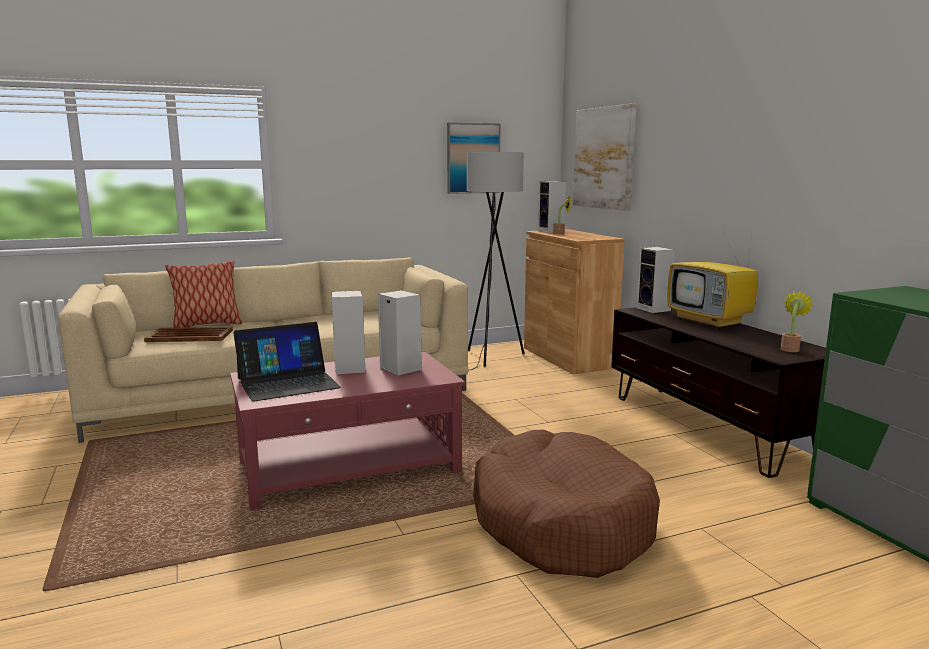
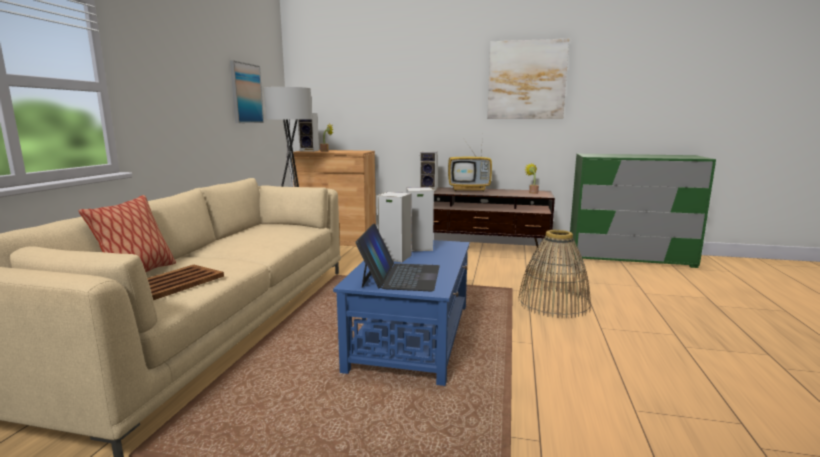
camera: 55 degrees left, 0 degrees up
(350, 467) = (412, 335): red coffee table -> blue coffee table
(561, 523) = (553, 303): brown dog bed -> basket
(604, 158) = (341, 96): picture -> picture (526, 80)

